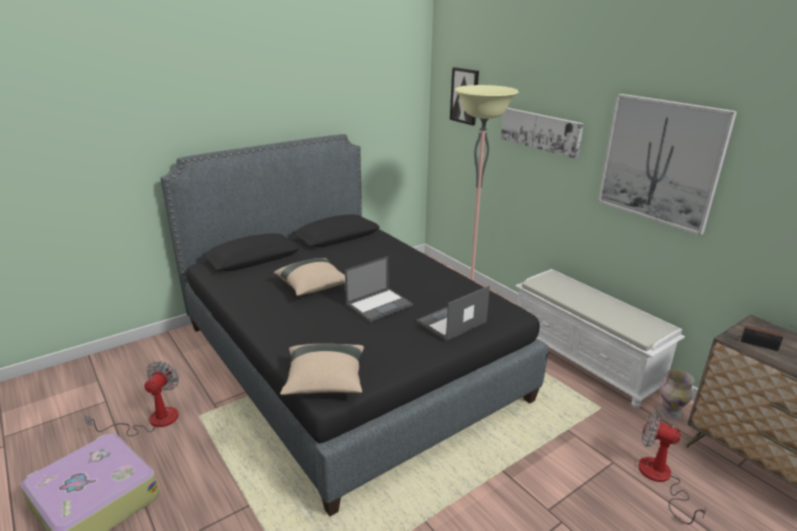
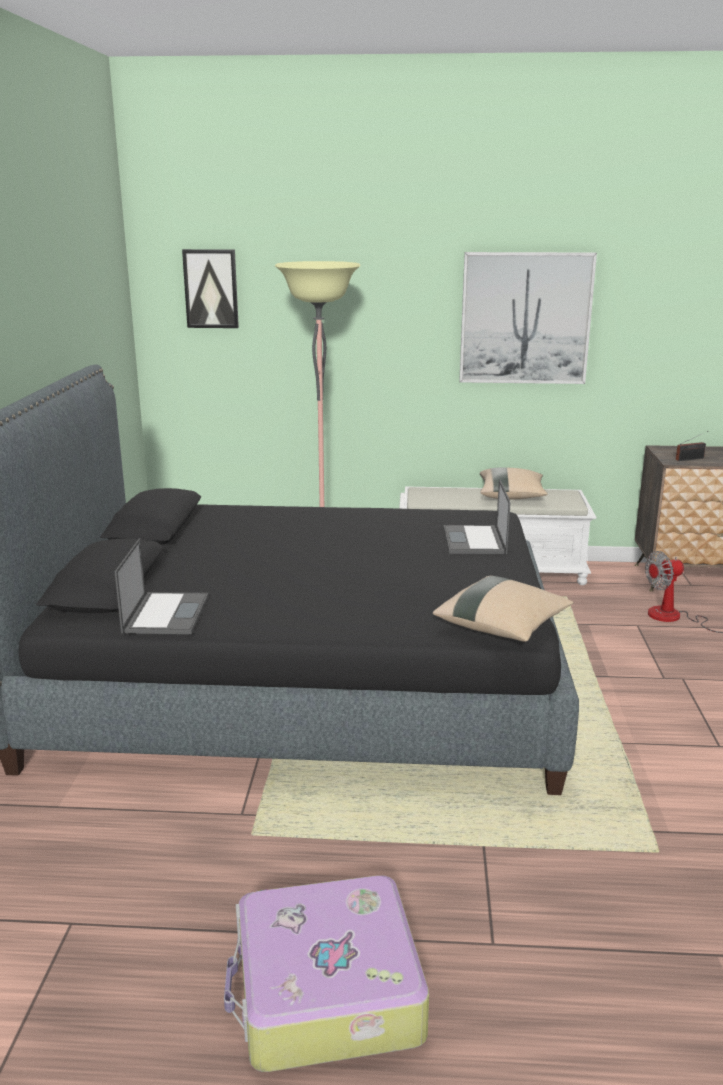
camera: 50 degrees left, 5 degrees down
(152, 421) = (201, 883): fan -> none
(313, 287) = (273, 575): beige pillow -> beige pillow (511, 496)
(379, 304) = (383, 556): laptop -> laptop (166, 613)
(540, 131) = (357, 315): picture -> none
(670, 413) = (607, 576): vase -> none

